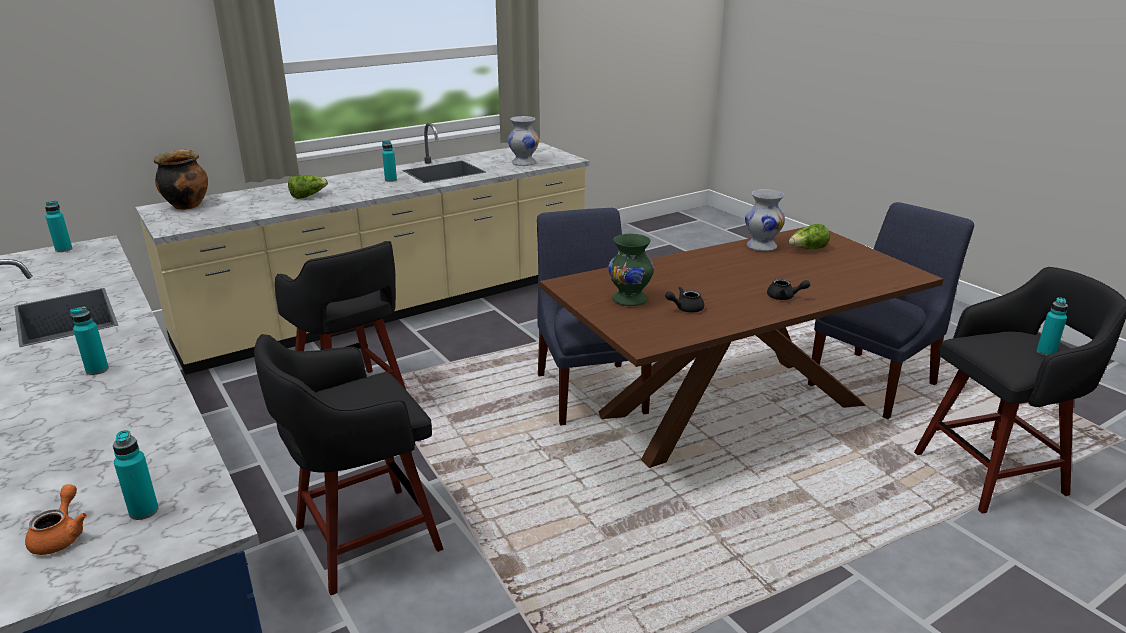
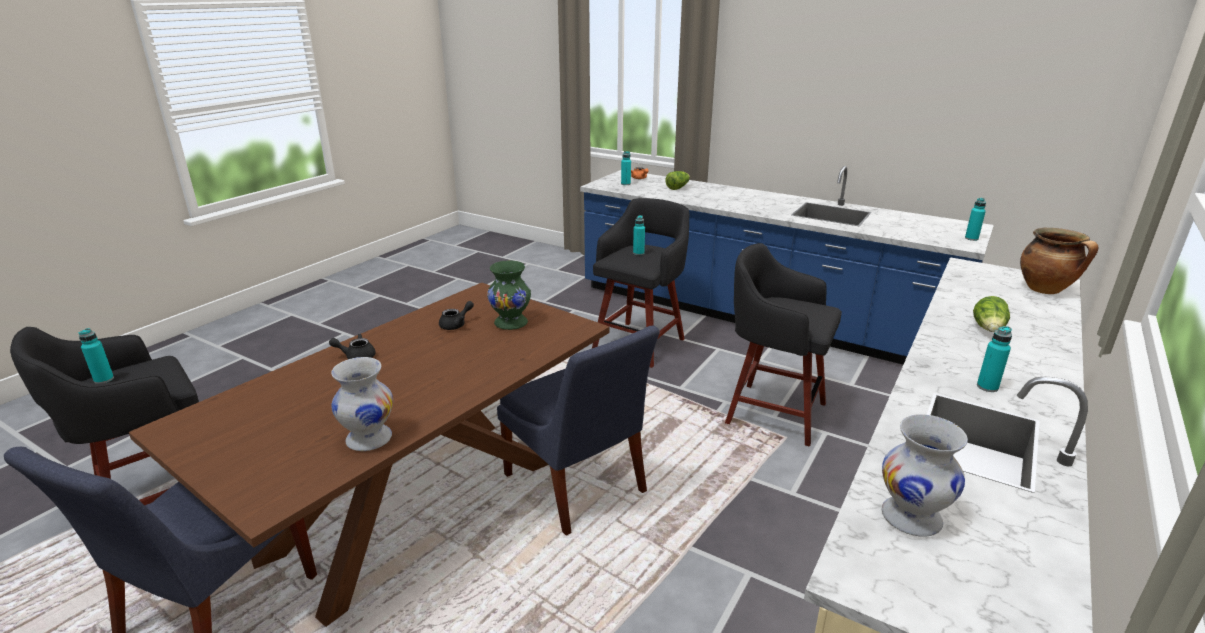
camera: 155 degrees right, 0 degrees up
(97, 370) = (744, 202): turquoise bottle -> turquoise bottle (638, 253)
(808, 249) = (297, 450): lettuce -> lettuce (677, 187)

